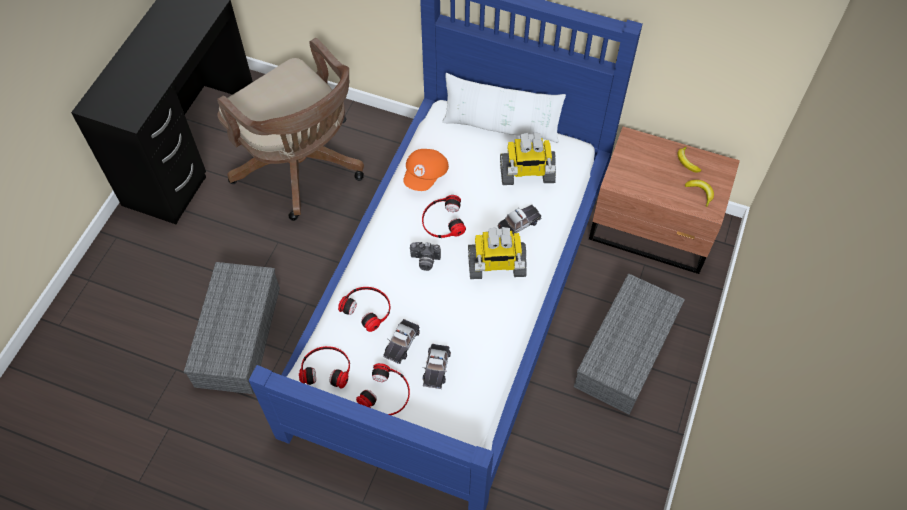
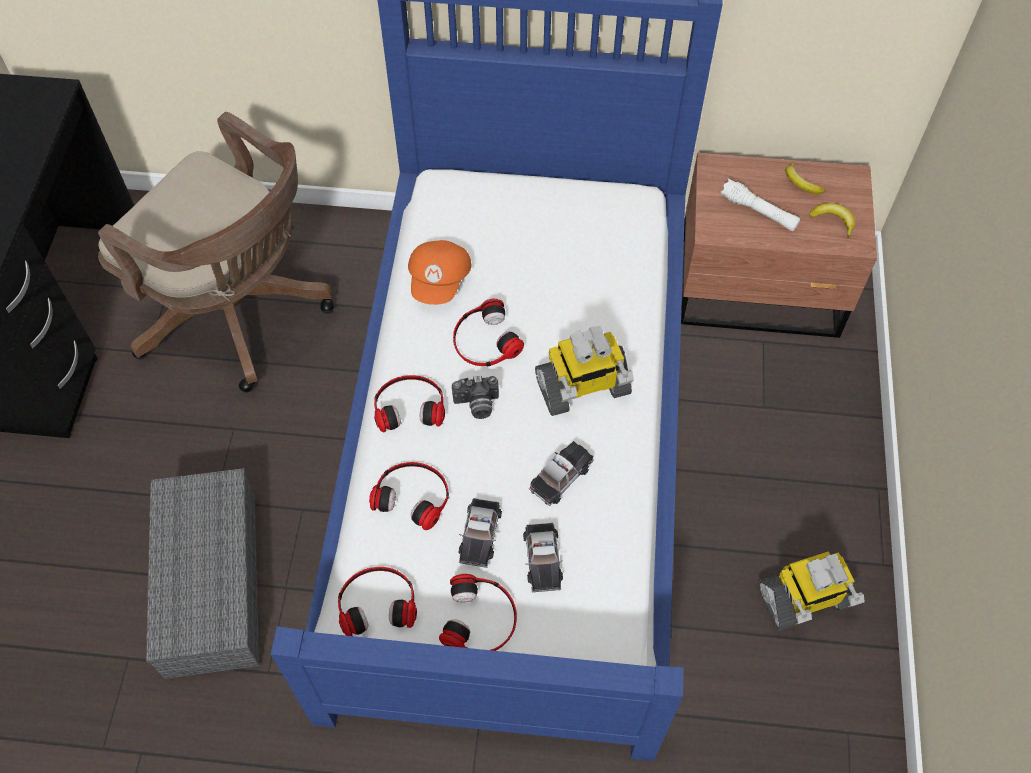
camera: 15 degrees left, 0 degrees up
(382, 251) = (409, 405): none -> headphones
(501, 126) = (526, 188): white pillow -> none
(519, 223) = (596, 320): toy car -> toy car (561, 476)
(526, 173) = (584, 247): toy robot -> toy robot (804, 599)
(626, 354) = (779, 471): grey storage box -> none
(651, 175) = (758, 212): none -> white flashlight

